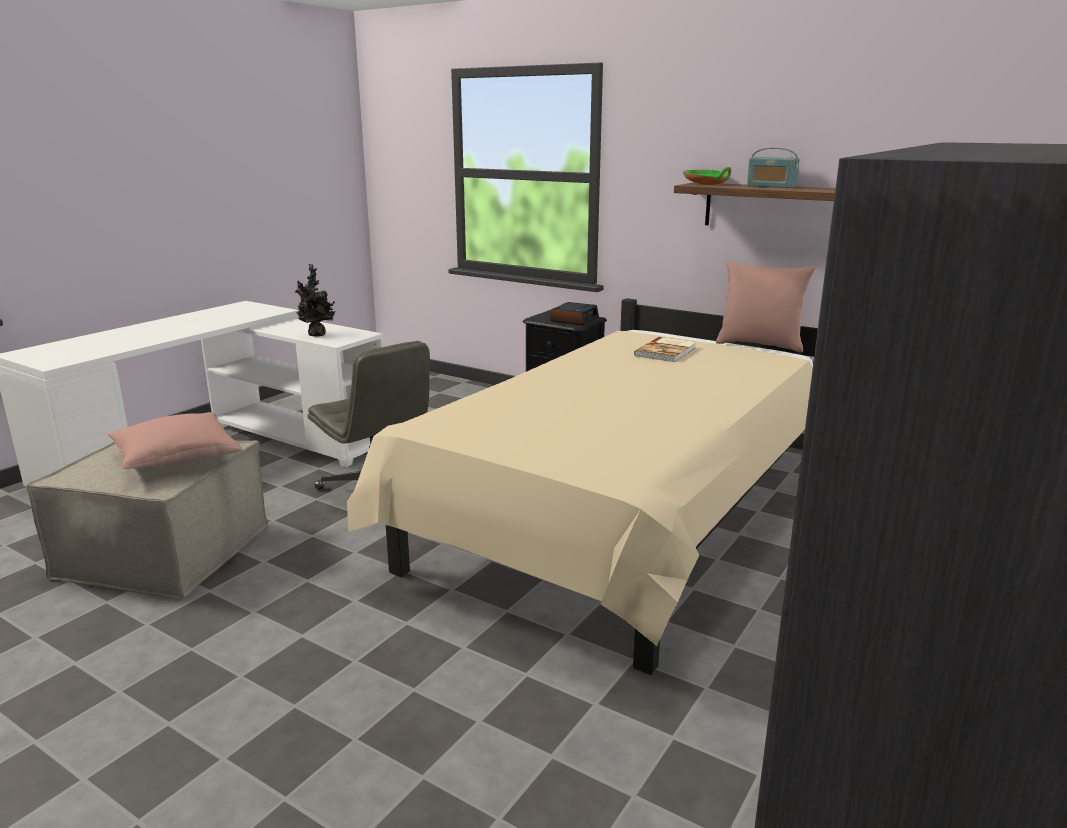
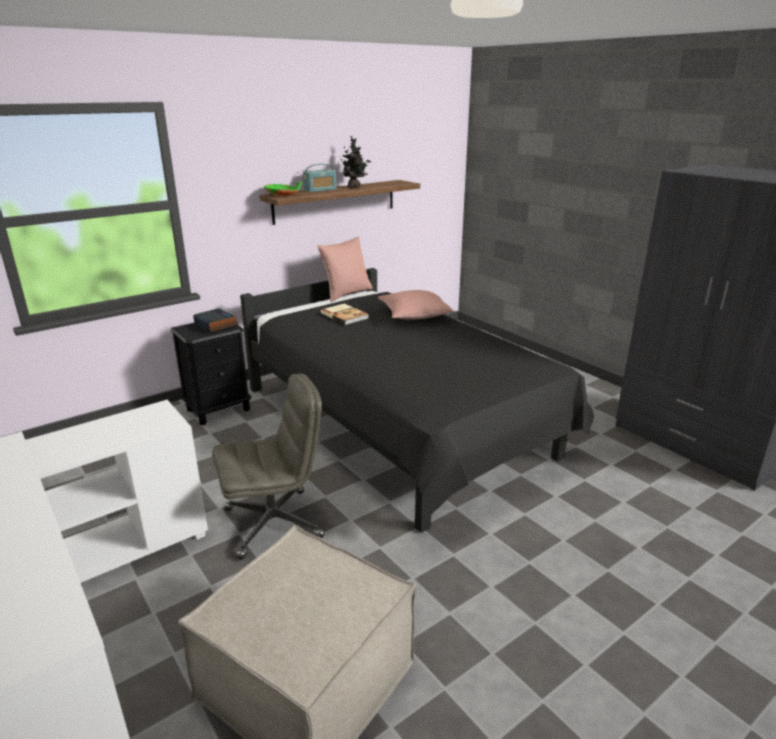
camera: 70 degrees left, 5 degrees up
(176, 458) = (311, 578): pink pillow -> pink pillow (414, 316)
(317, 335) = (127, 433): potted plant -> potted plant (355, 187)
(623, 519) = (399, 425): beige bed -> black bed

